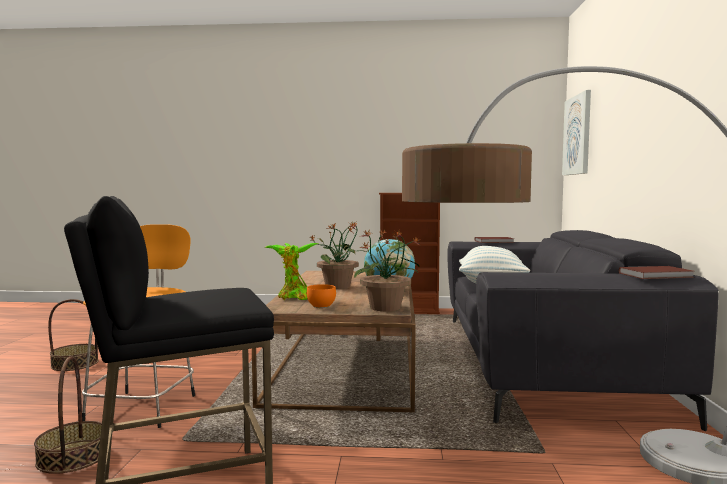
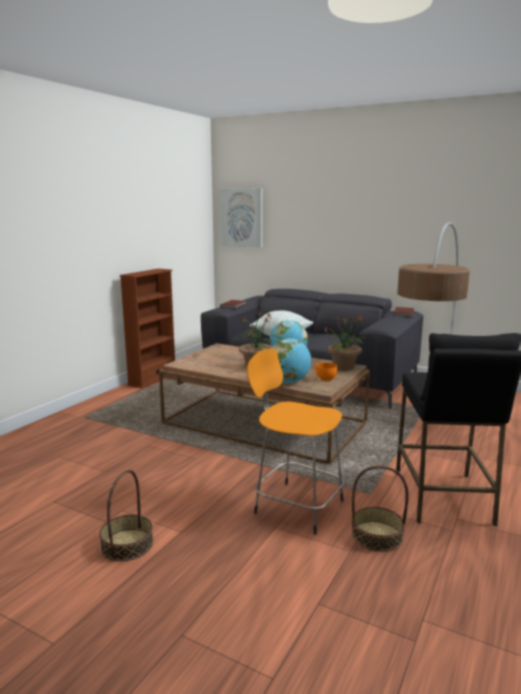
camera: 65 degrees left, 10 degrees up
(294, 298) = (289, 381): potted plant -> globe

